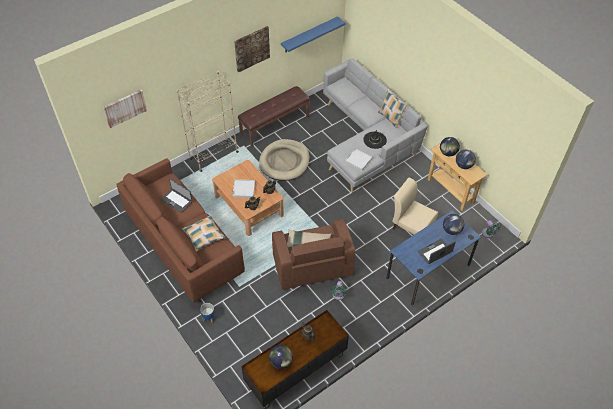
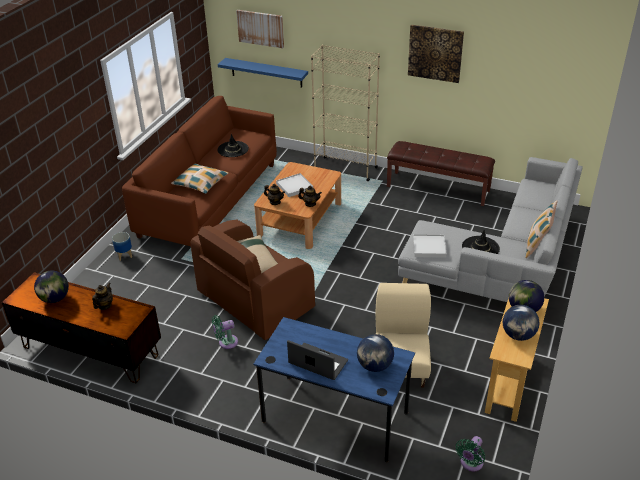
camera: 60 degrees right, 15 degrees down
(176, 200) = (233, 149): laptop -> black hat
(284, 162) = (391, 217): beige dog bed -> none
(309, 35) = (531, 90): blue shelf -> blue shelf (266, 72)

